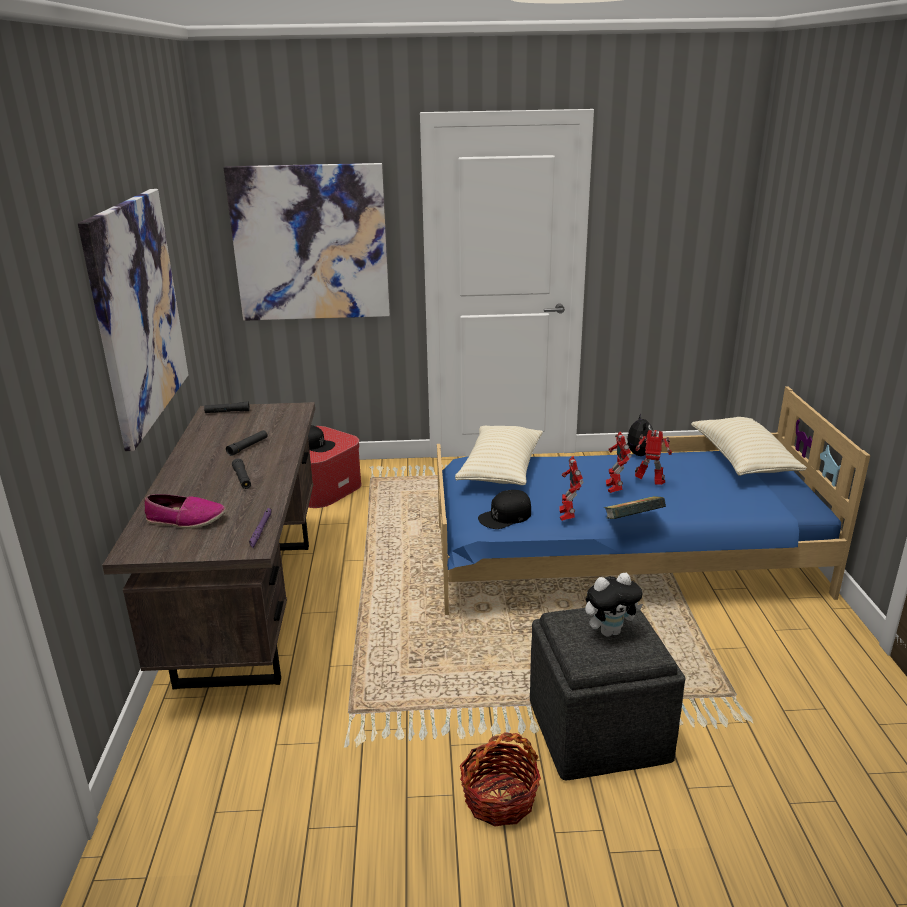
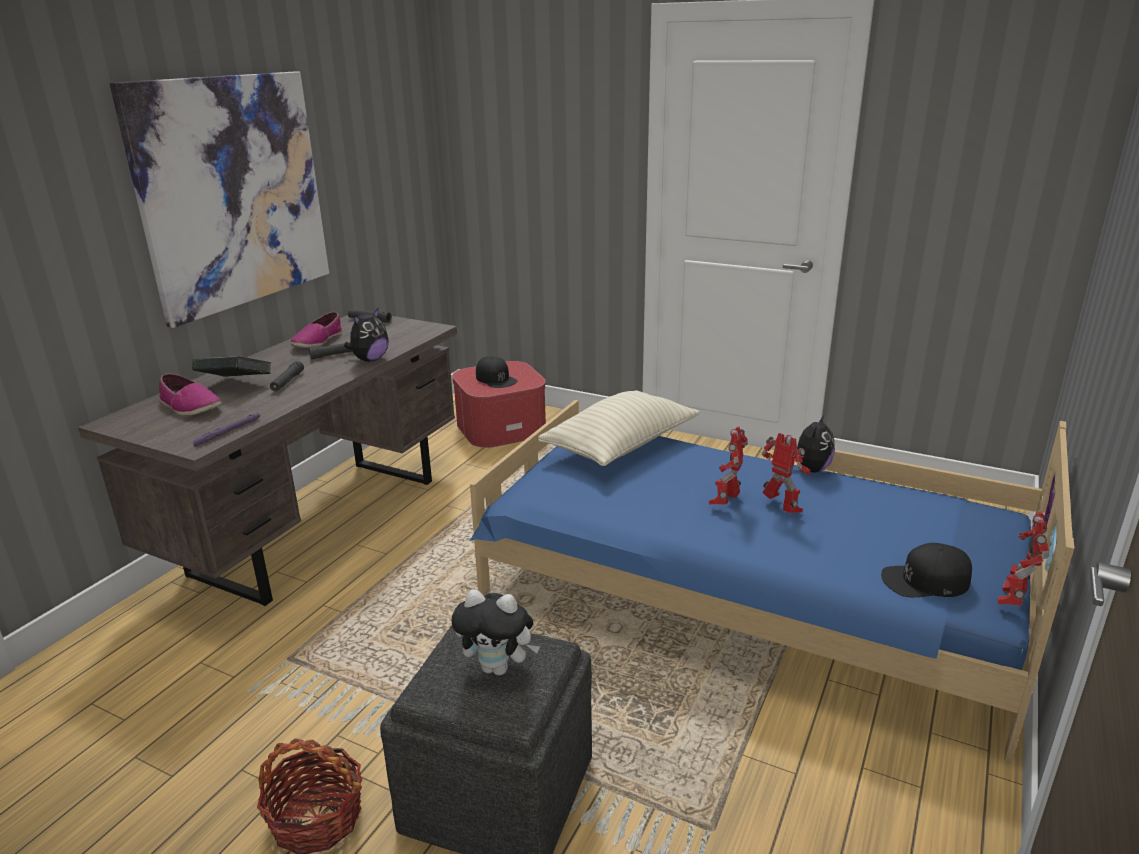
camera: 30 degrees right, 0 degrees up
(209, 440) = (317, 341): none -> shoe
(285, 444) = (370, 359): none -> plush toy
(310, 243) = (530, 157): picture -> none
(505, 516) = (561, 497): black cap -> black cap (925, 580)
(567, 516) = (629, 517): toy robot -> toy robot (1012, 600)
(632, 523) = (699, 549): book -> book (236, 385)
(742, 461) = (954, 515): beige pillow -> none

